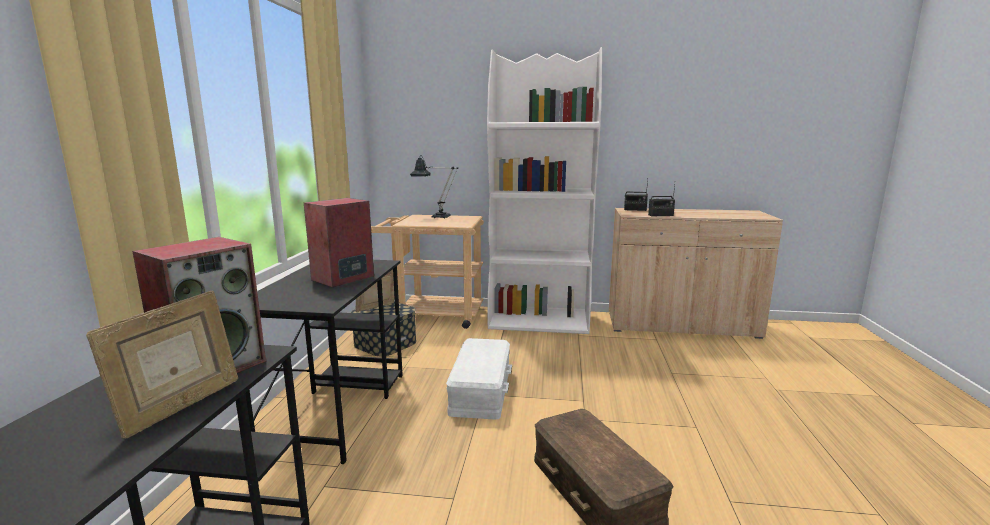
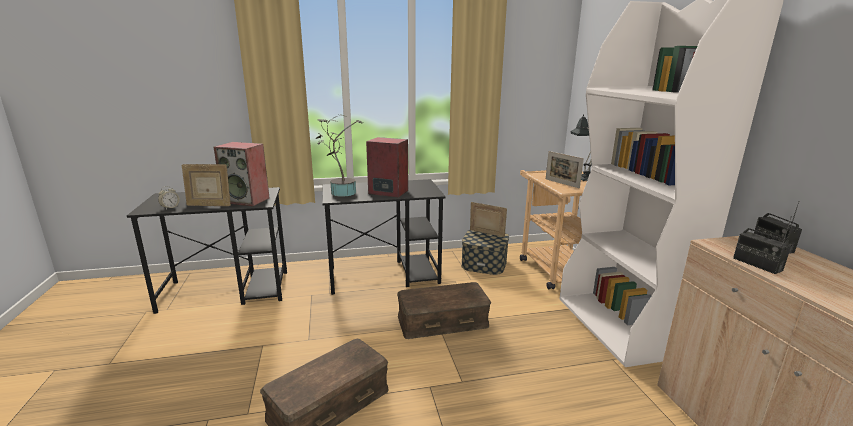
camera: 70 degrees right, 5 degrees up
(101, 465) = (170, 207): none -> alarm clock
(297, 300) = (341, 192): none -> potted plant
(443, 223) = (562, 183): none -> picture frame
(480, 390) = (442, 320): white storage box -> brown storage box

